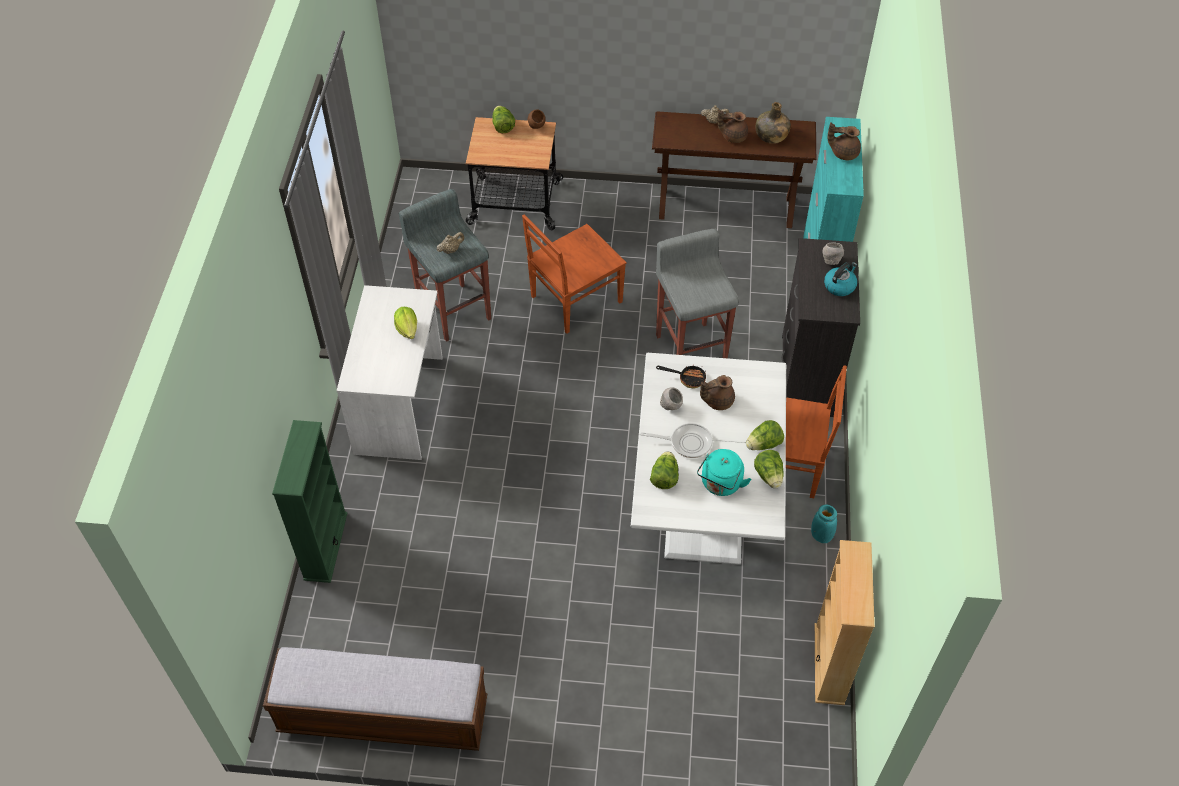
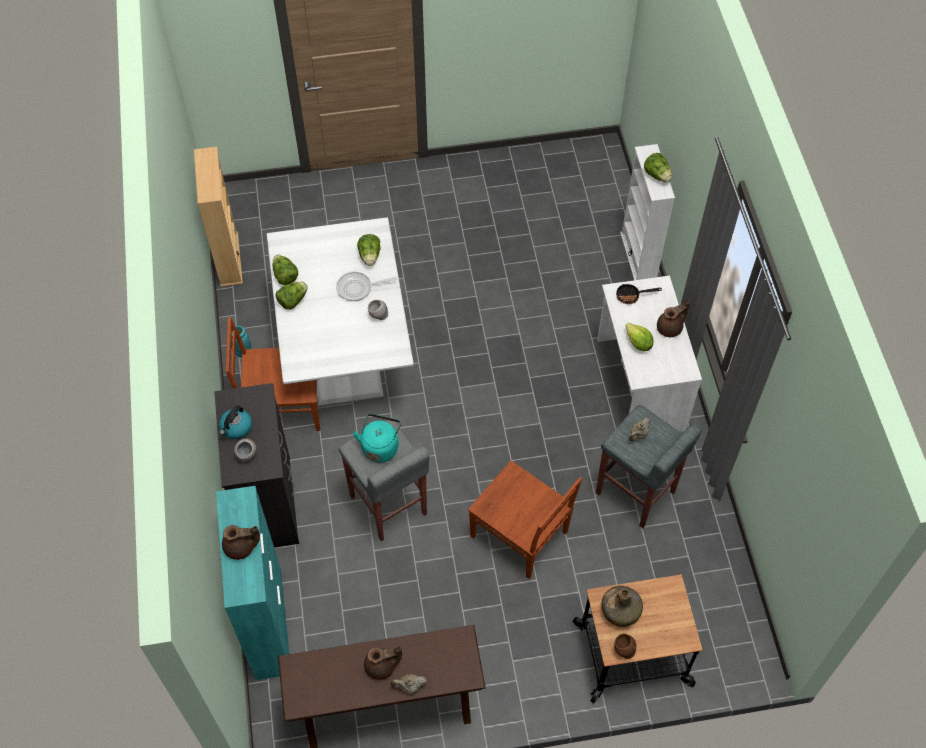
camera: 165 degrees right, 5 degrees up
(325, 546) = (638, 256): green bookcase -> white bookcase
(383, 716) = (538, 162): bench -> none
(502, 126) = (664, 641): lettuce -> lettuce (657, 175)
(574, 300) = (521, 536): brown chair -> brown chair turned 90 degrees clockwise
(688, 378) = (369, 345): frying pan -> frying pan (631, 296)
(717, 401) = (339, 330): brown teapot -> brown teapot (670, 328)
(720, 484) = (323, 260): turquoise kettle -> turquoise kettle (380, 446)
(771, 135) = (336, 679): green bottle -> green bottle (620, 611)

